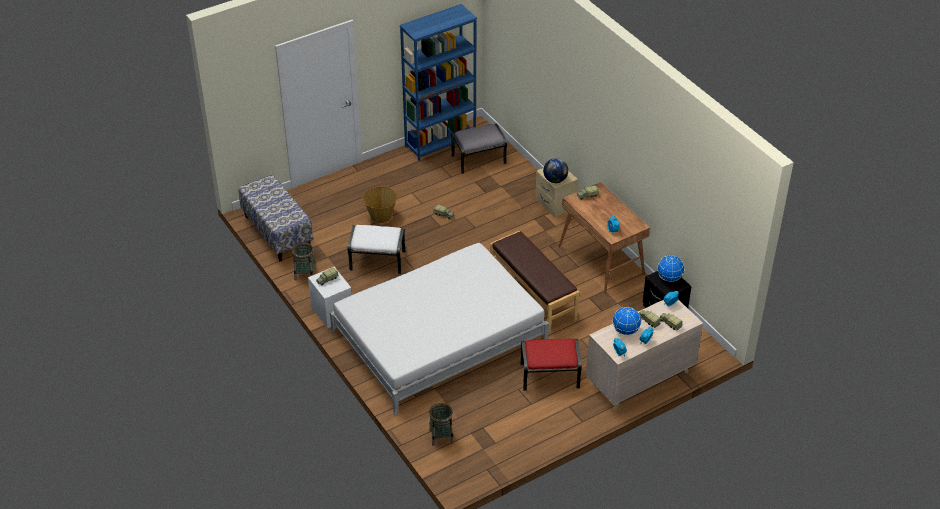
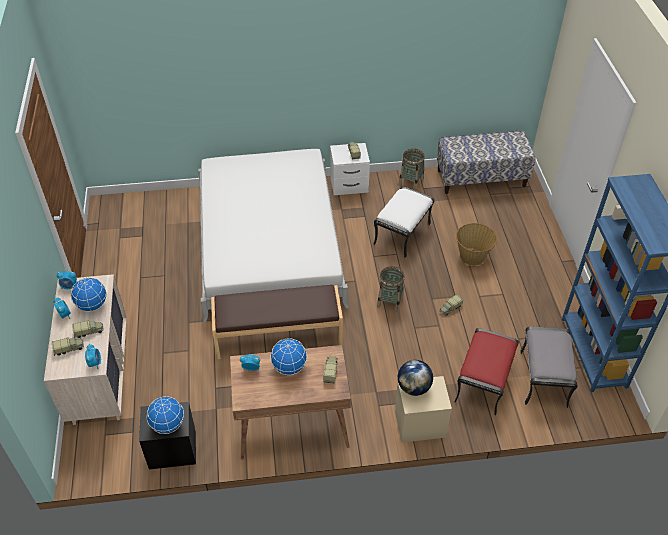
camera: 115 degrees right, 5 degrees up
(441, 436) = (155, 207): basket -> basket (390, 301)
(550, 375) = (161, 305): red ottoman -> red ottoman (484, 383)
(598, 214) = (289, 367): none -> globe

